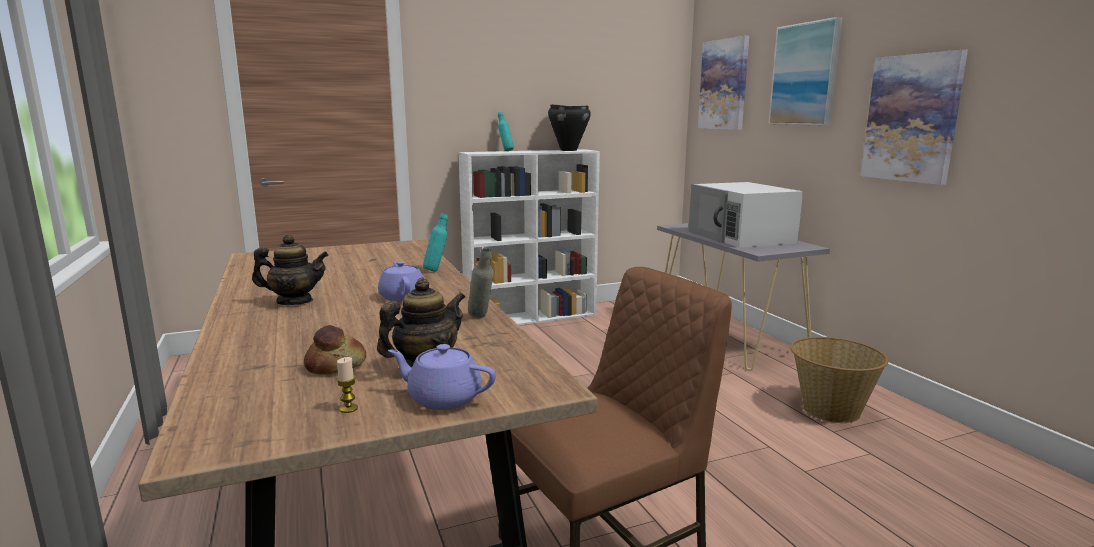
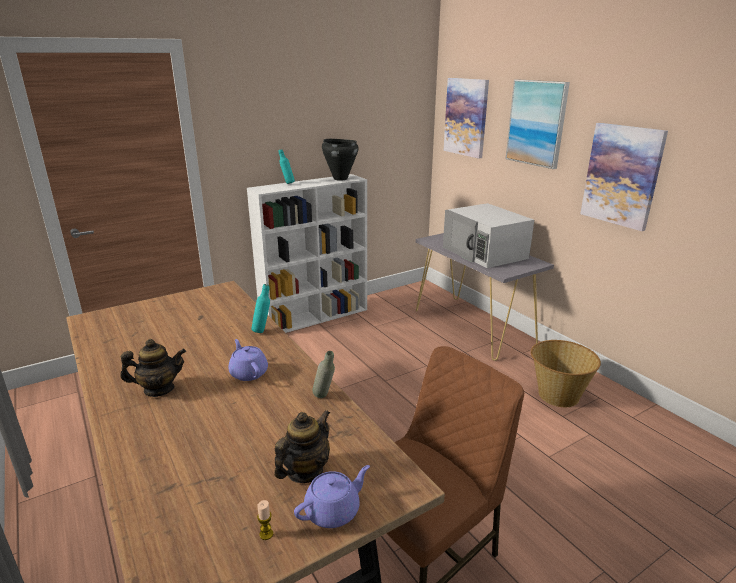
camera: 10 degrees left, 10 degrees up
(336, 366) = (233, 478): bread -> none
(443, 398) = (333, 511): purple teapot -> purple teapot turned 135 degrees clockwise

